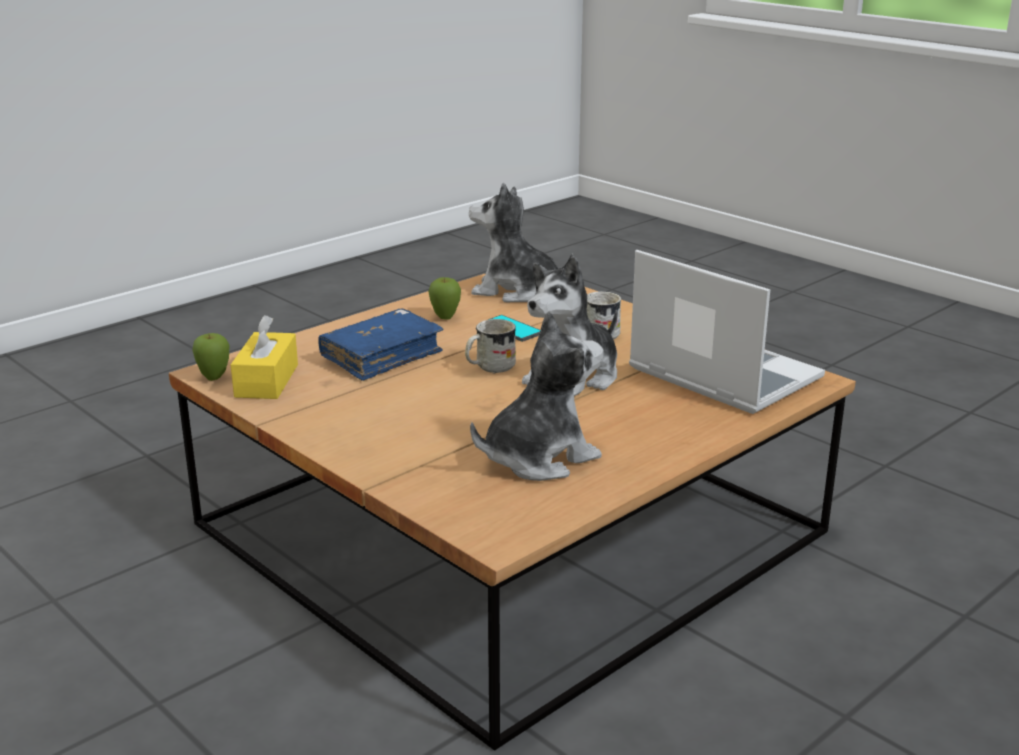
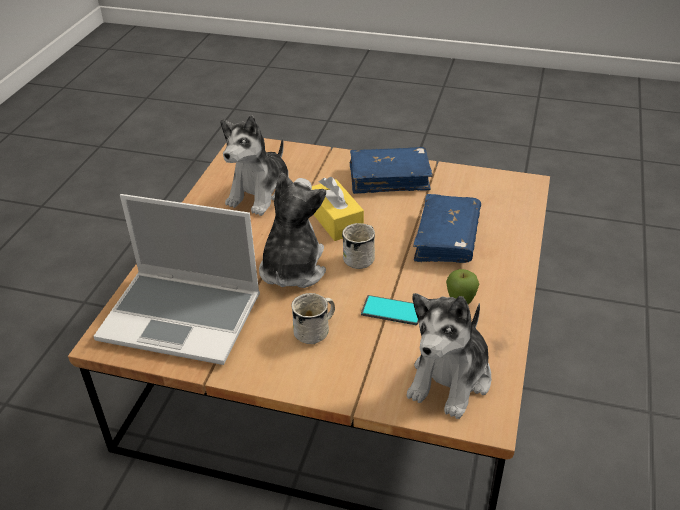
camera: 150 degrees right, 15 degrees up
(214, 378) = (515, 180): apple -> none
(266, 381) = (483, 190): yellow tissue box -> yellow tissue box (335, 220)
(349, 424) = (389, 178): none -> blue book
(515, 291) = (450, 379): plush toy -> plush toy turned 135 degrees clockwise

